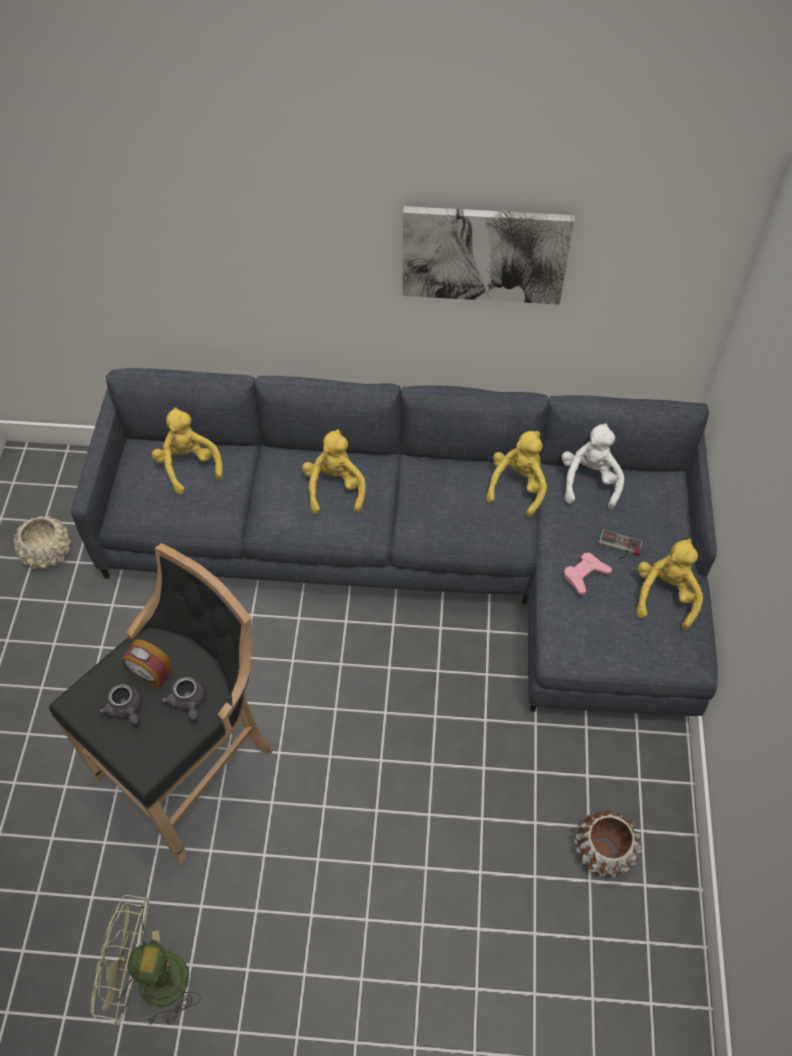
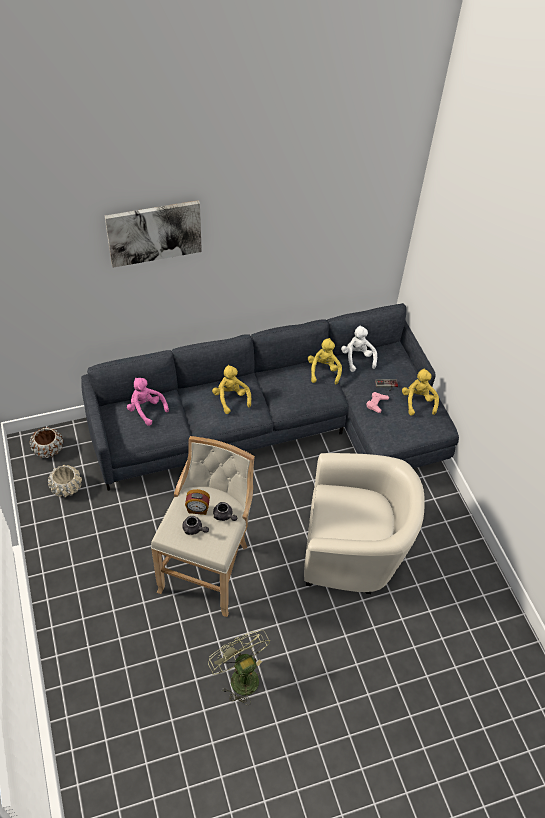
camera: 25 degrees left, 5 degrees down
(150, 980) = (240, 676): green fan -> green fan turned 75 degrees clockwise
(189, 466) = (146, 409): yellow plush toy -> pink plush toy
(193, 764) = (208, 567): black stool -> beige stool
(449, 826) = (354, 551): none -> beige armchair
(484, 254) = (287, 253): picture -> picture (154, 232)
(603, 850) = (432, 536): brown planter -> brown planter (48, 449)

